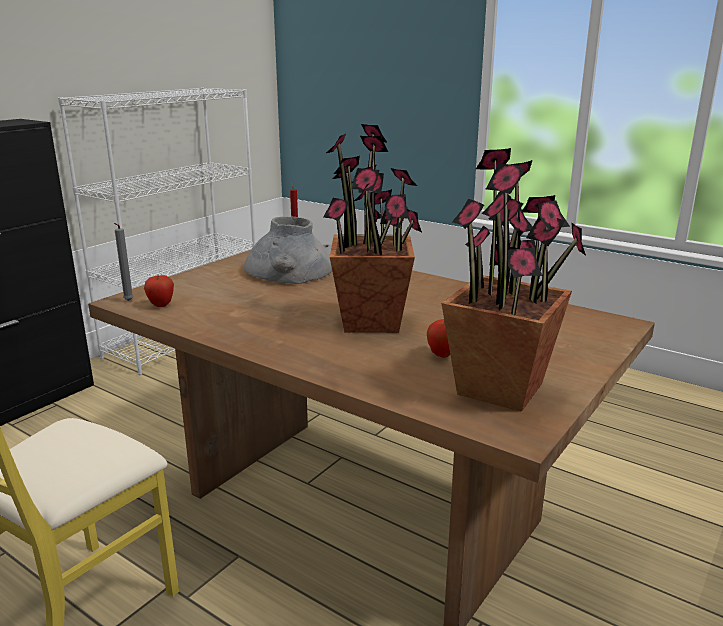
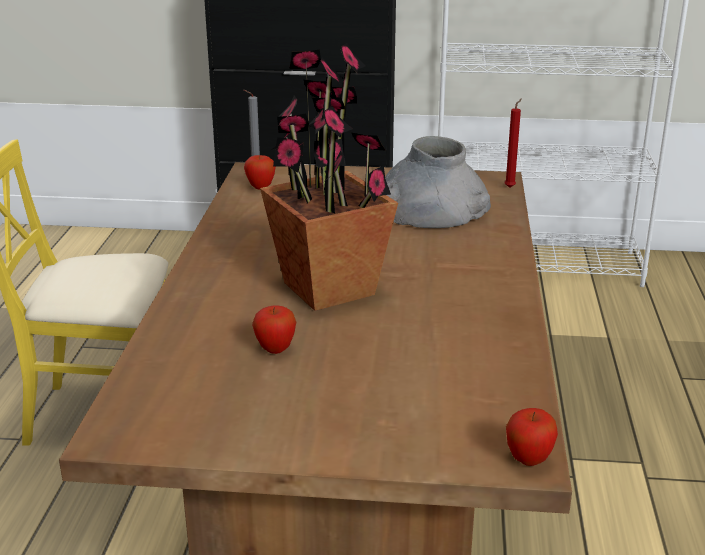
camera: 60 degrees right, 5 degrees up
(501, 388) = (215, 404): potted plant -> none
(622, 323) = (528, 460): none -> apple

